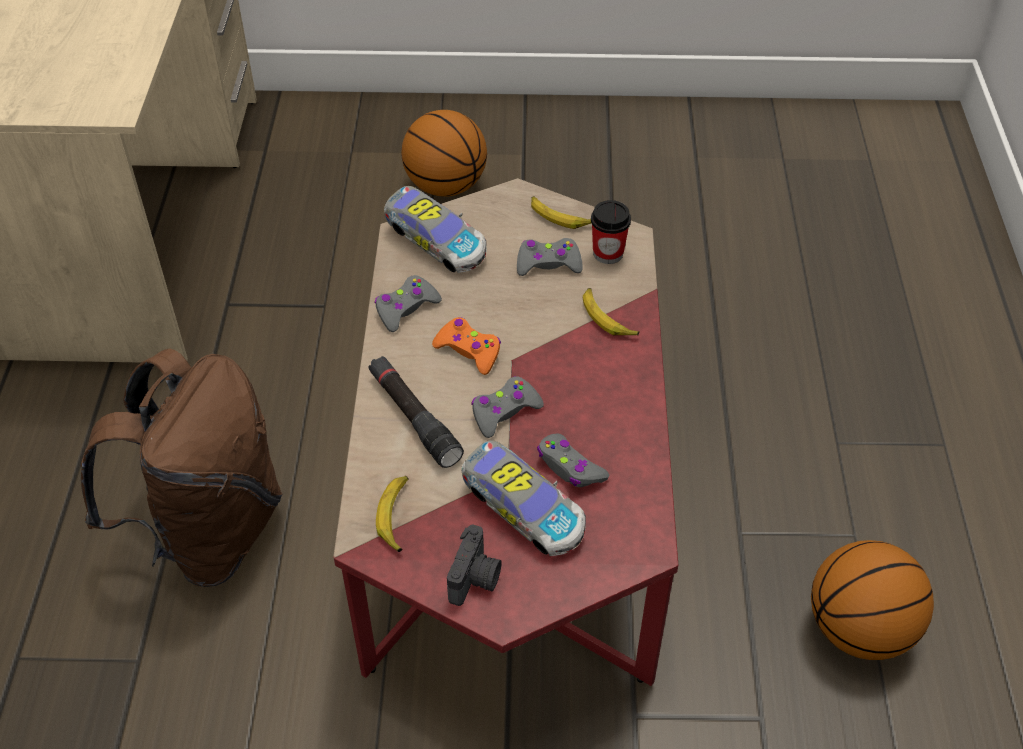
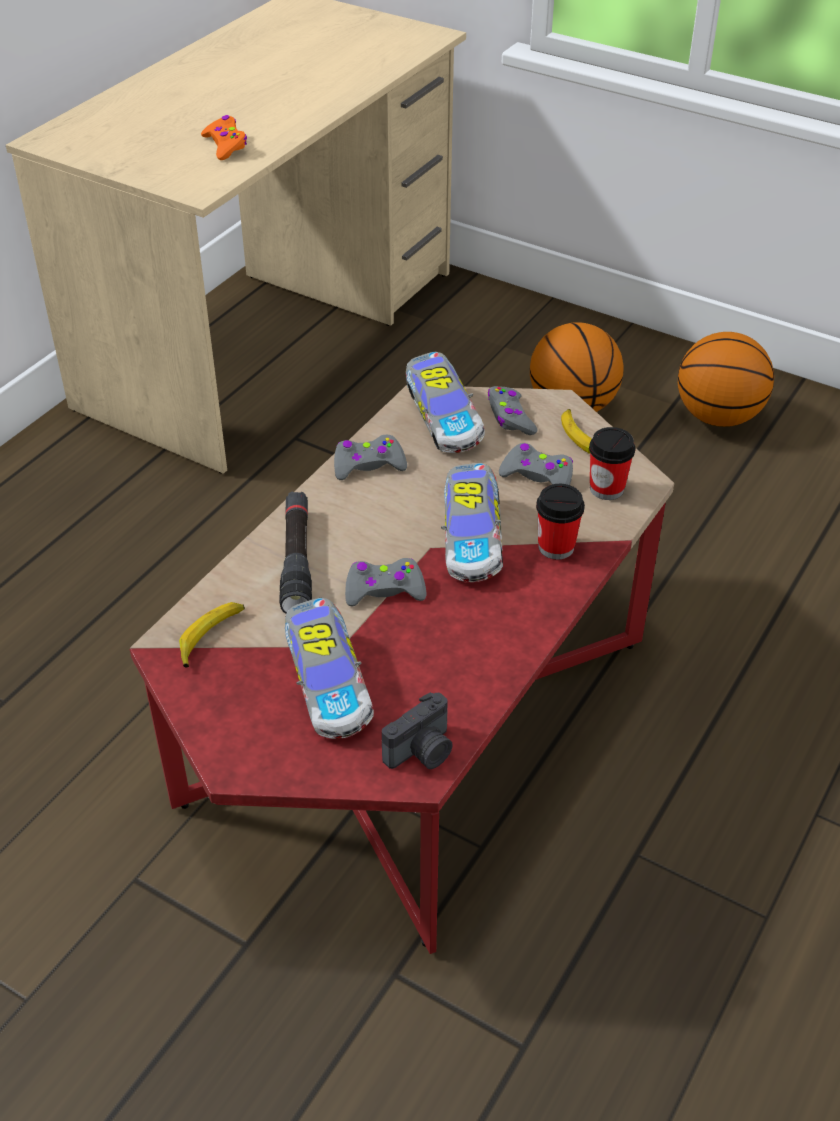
camera: 30 degrees right, 5 degrees down
(209, 532) = (138, 623): brown backpack -> none
(469, 351) = (396, 523): orange game controller -> orange game controller (225, 145)
(476, 579) = (235, 723): camera -> camera (422, 752)
(537, 337) = (471, 537): none -> toy car
(570, 467) = (405, 666): grey game controller -> grey game controller (510, 417)
(607, 318) = (556, 547): banana -> cup
(859, 630) = (700, 1016): basketball -> basketball (718, 417)

